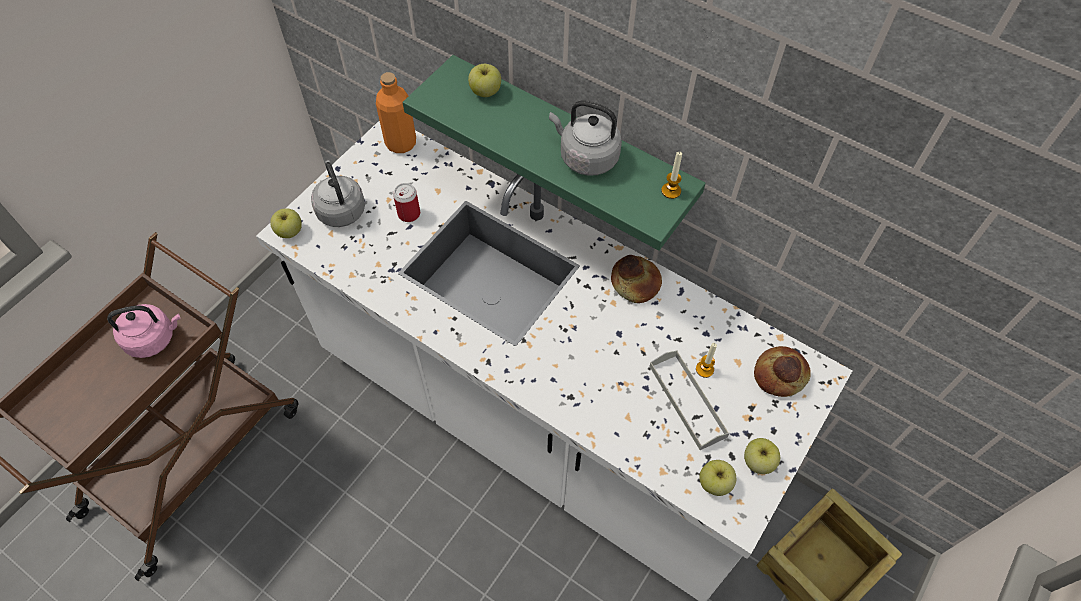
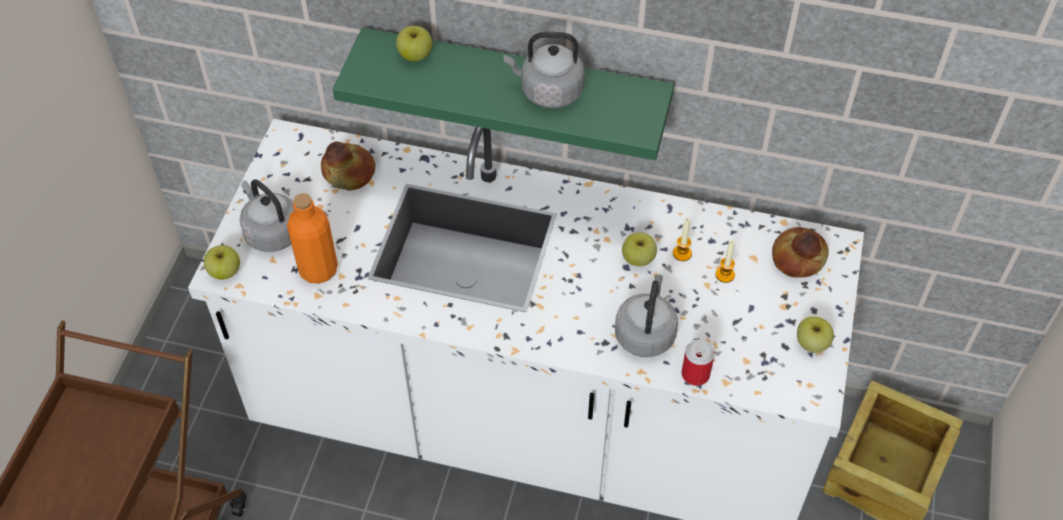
camera: 20 degrees left, 5 degrees down
(153, 338) = (102, 440): pink kettle -> none
(401, 143) = (305, 144): orange bottle -> orange bottle (318, 269)
(409, 214) = (350, 215): can -> can (695, 374)
(609, 400) = (645, 333): none -> grey kettle
(635, 283) = (621, 213): bread -> bread (349, 172)
(671, 191) = (645, 100): candle -> candle (682, 253)
(687, 401) = (721, 309): grey tray -> none
(714, 483) = (779, 376): apple -> apple (638, 259)

